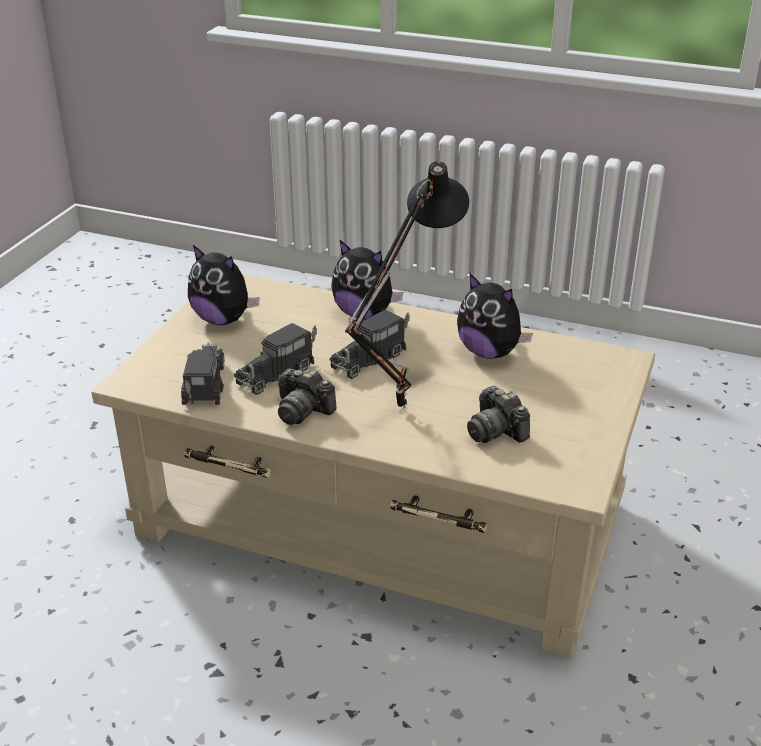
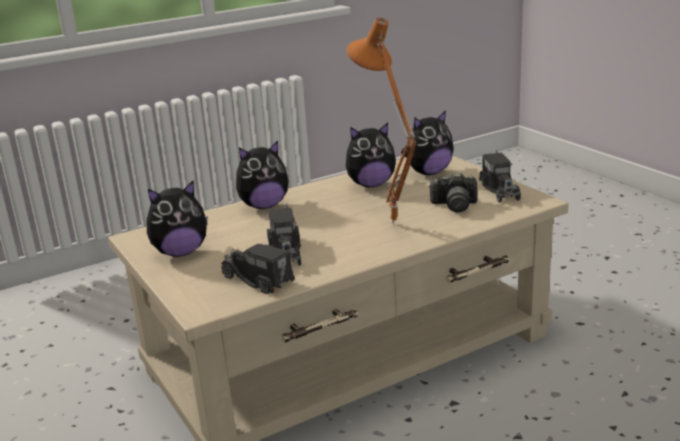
camera: 50 degrees left, 10 degrees down
(302, 410) = (345, 254): camera -> none
(371, 358) = (319, 217): toy truck -> toy truck (499, 189)
(398, 408) = (390, 225): black table lamp -> orange table lamp
(570, 375) = (428, 172): none -> plush toy

